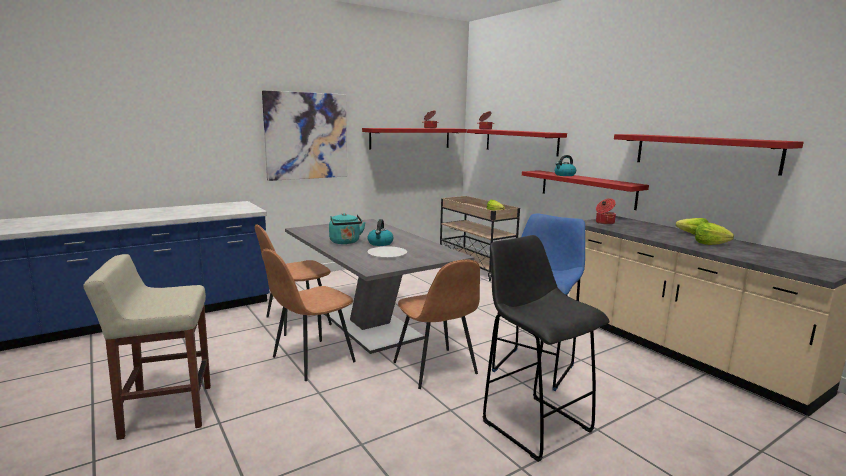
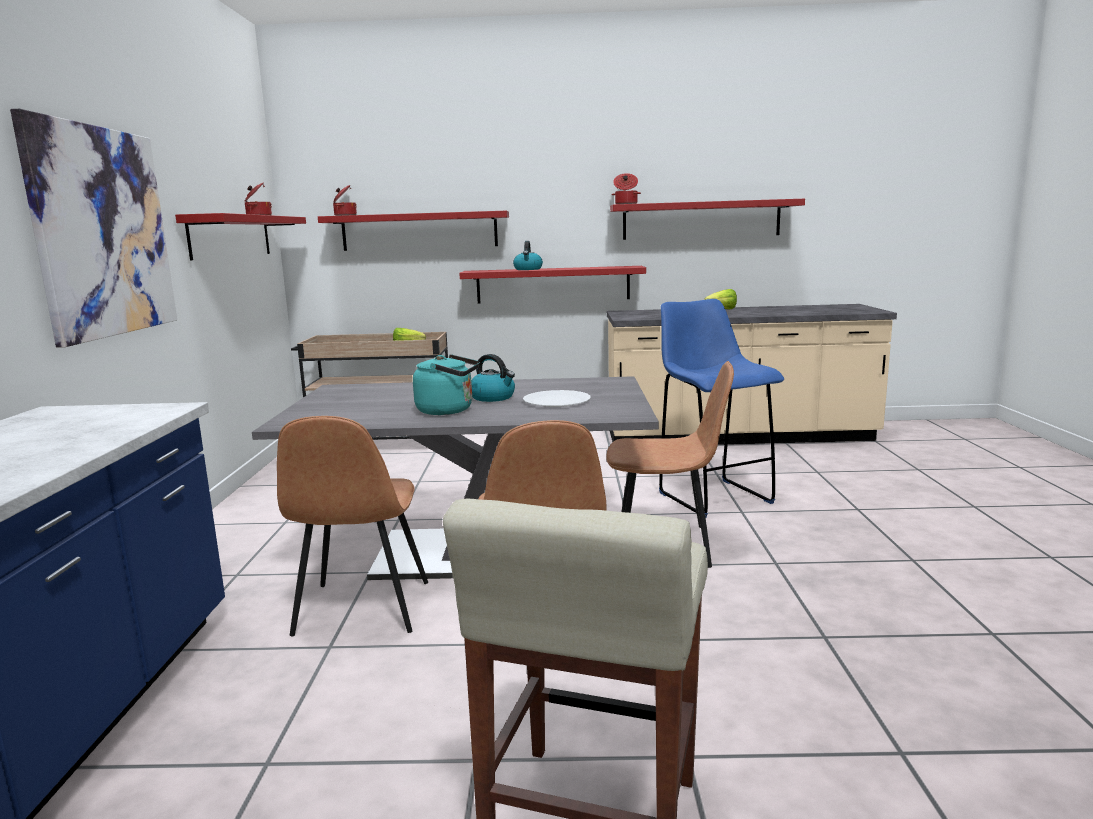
camera: 55 degrees left, 0 degrees up
(534, 424) = (834, 531): black stool -> none
(604, 223) = (635, 316): cooking pot -> cooking pot (625, 204)
(710, 244) = (760, 311): lettuce -> none

